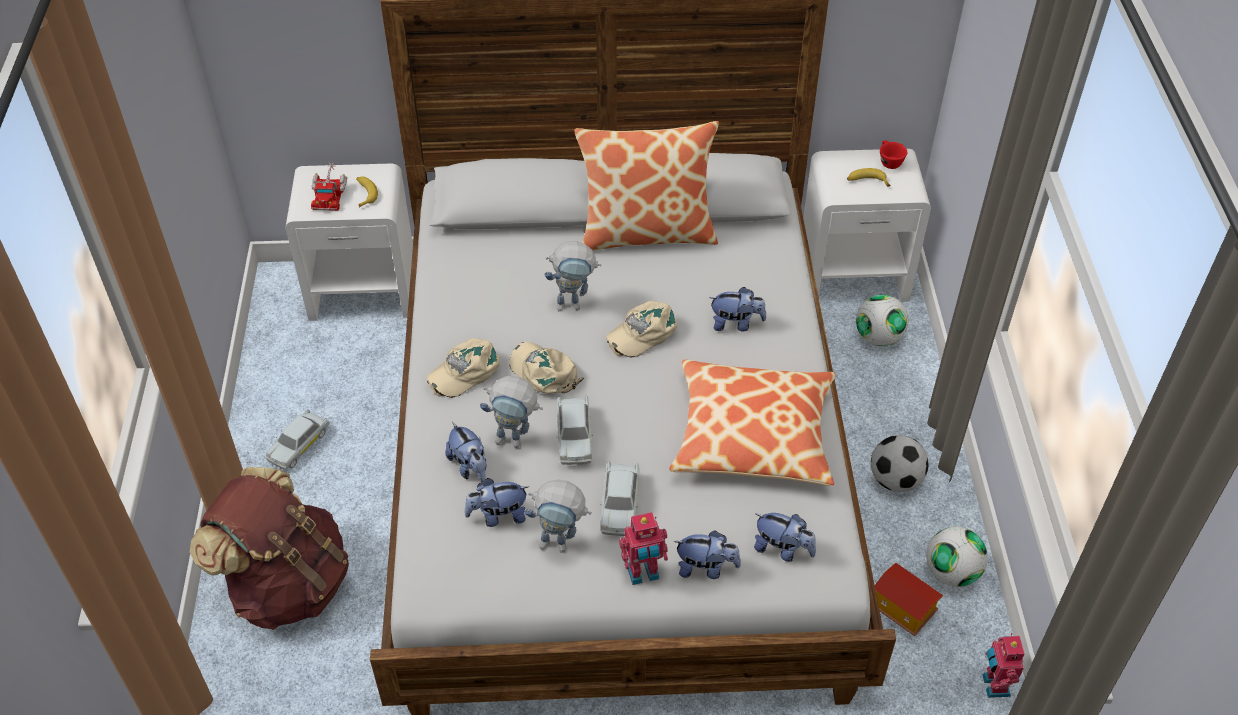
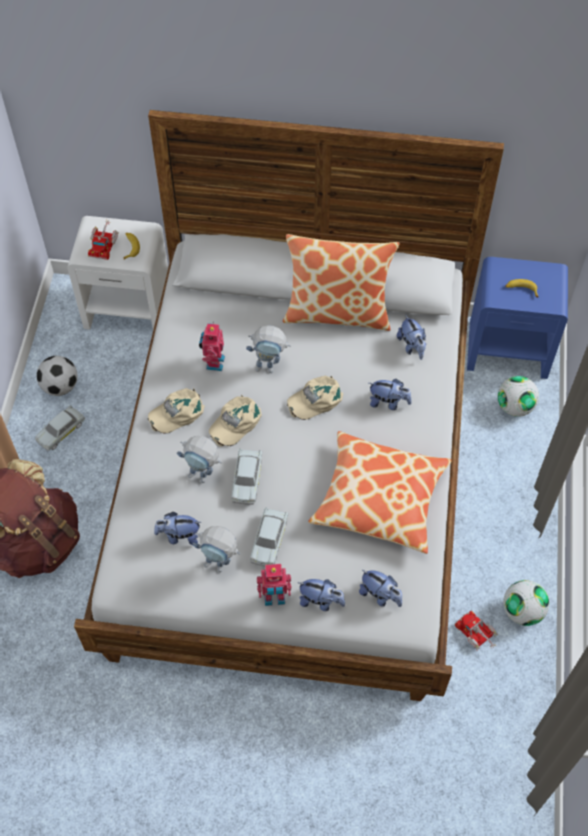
camera: 10 degrees right, 10 degrees up
(470, 467) = (166, 493): plush toy -> plush toy (412, 346)
(544, 372) = (235, 422): beige cap -> beige cap turned 105 degrees counterclockwise
(854, 275) = (508, 349): white nightstand -> blue nightstand
(889, 161) = (543, 273): red cup -> none
(895, 480) = (498, 529): football -> football (60, 386)
(901, 610) = (477, 635): toy house -> toy truck
(994, 685) = (531, 705): toy robot -> toy robot (213, 362)

